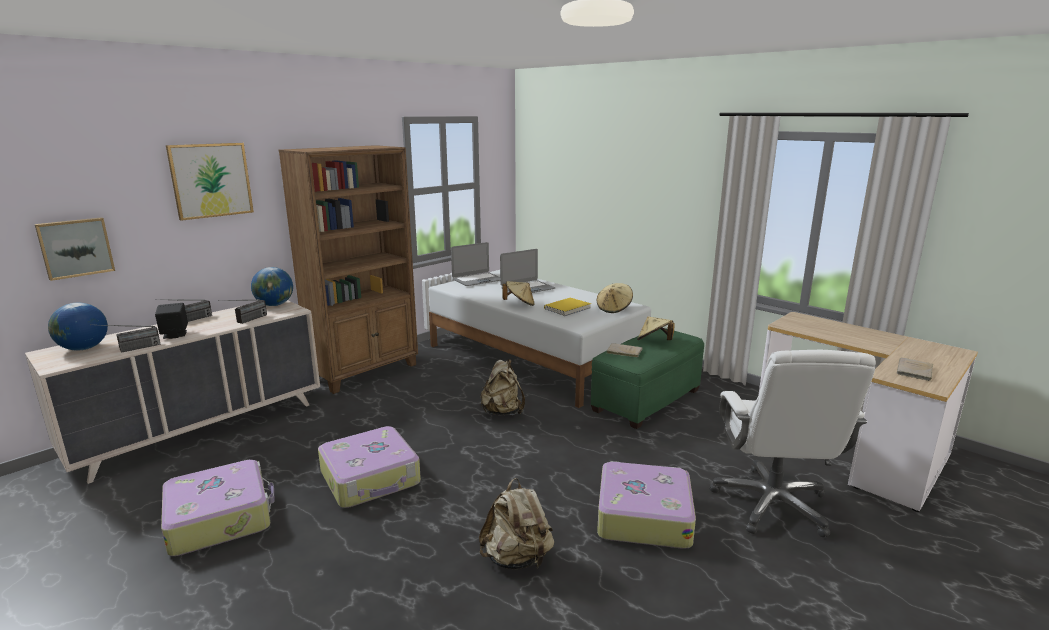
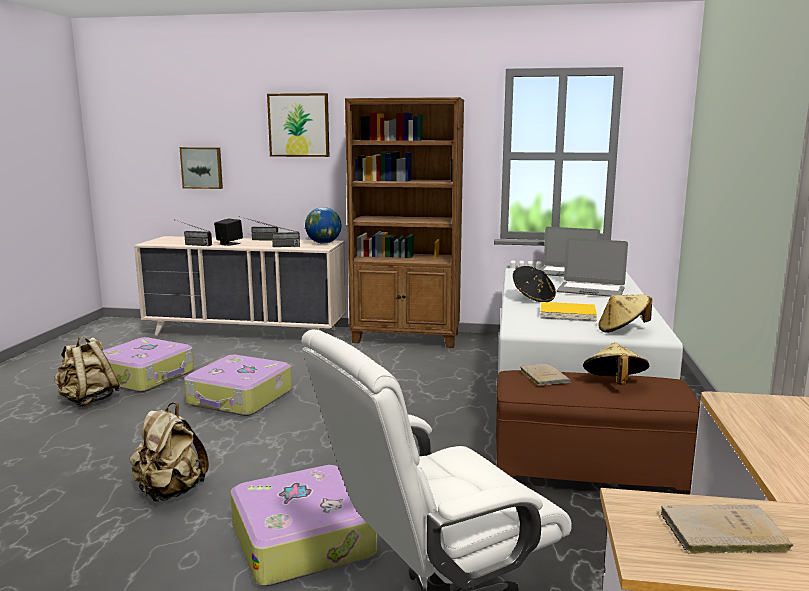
camera: 55 degrees right, 5 degrees down
(83, 348) = (182, 239): globe -> none
(502, 412) = (422, 407): beige backpack -> beige backpack (88, 400)
(519, 304) = (533, 298): beige hat -> black hat
(646, 400) = (588, 472): green ottoman -> brown ottoman

